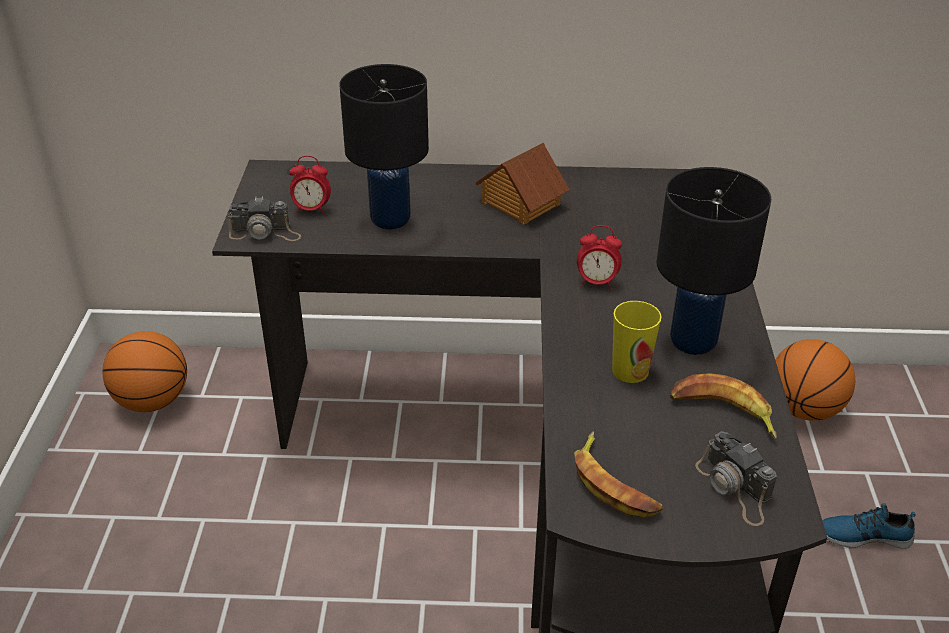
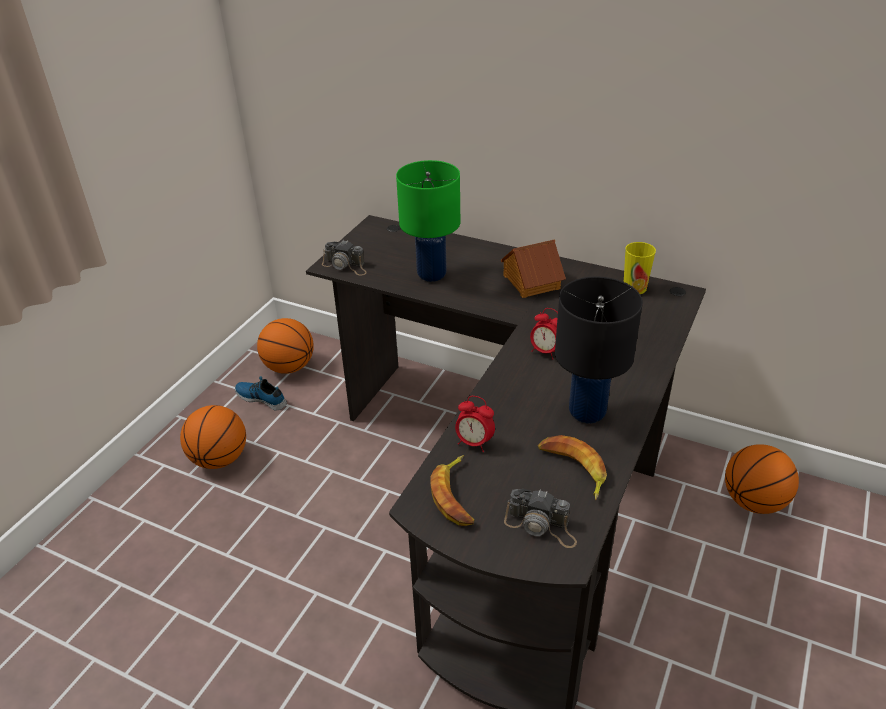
camera: 25 degrees right, 0 degrees up
(119, 555) = (219, 459): none -> basketball
(311, 210) = (385, 257): alarm clock -> alarm clock (474, 443)
(388, 221) = (430, 275): black table lamp -> green table lamp
(630, 370) = (525, 420): cup -> cup (634, 288)
(735, 488) = (541, 526): camera -> camera turned 60 degrees counterclockwise
(864, 535) = (747, 614): shoe -> shoe (261, 398)

